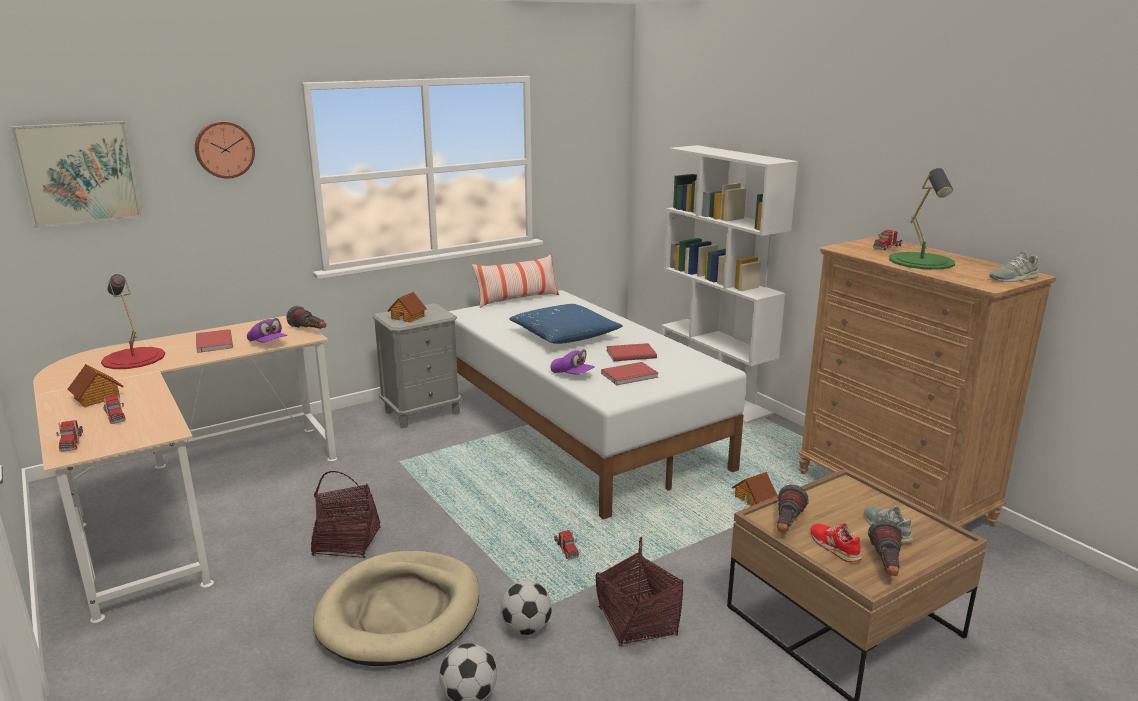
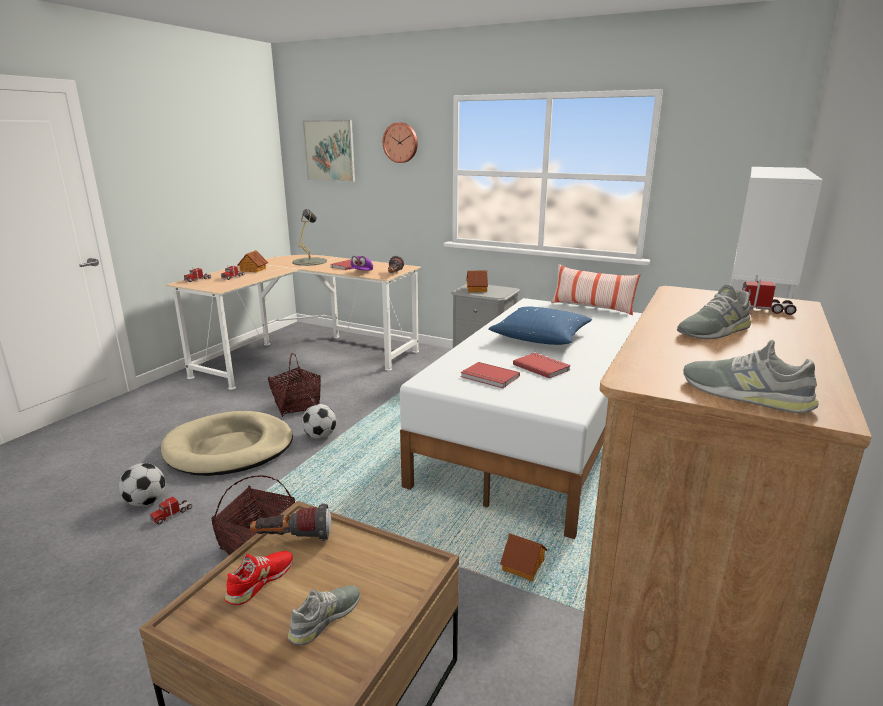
camera: 60 degrees right, 0 degrees up
(133, 358) = (309, 261): red table lamp -> grey table lamp
(527, 628) = (230, 500): football -> football (320, 436)
(566, 549) = (345, 484): toy truck -> toy truck (172, 514)
(572, 374) = (460, 358): purple cap -> none
(886, 565) = (231, 630): flashlight -> none
(921, 261) = (713, 331): green table lamp -> grey shoe

